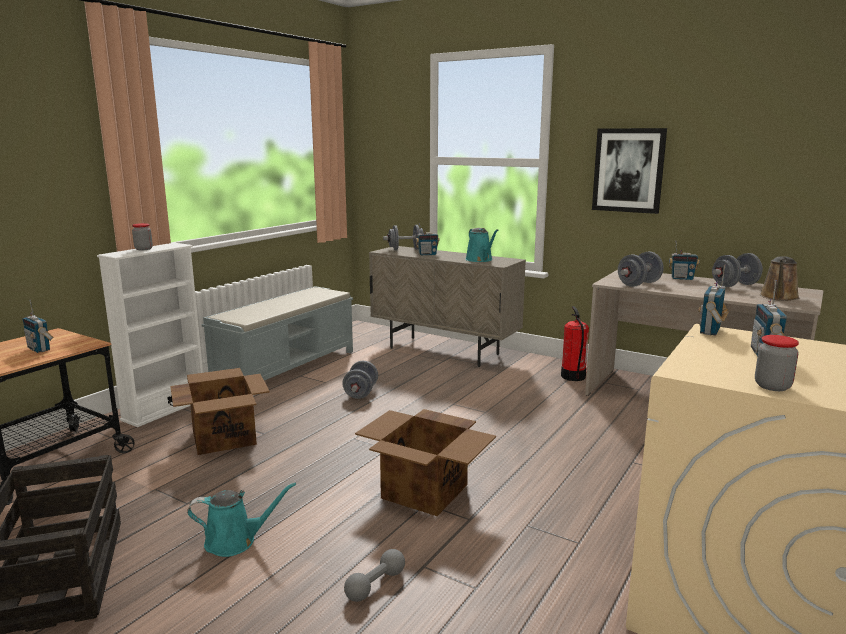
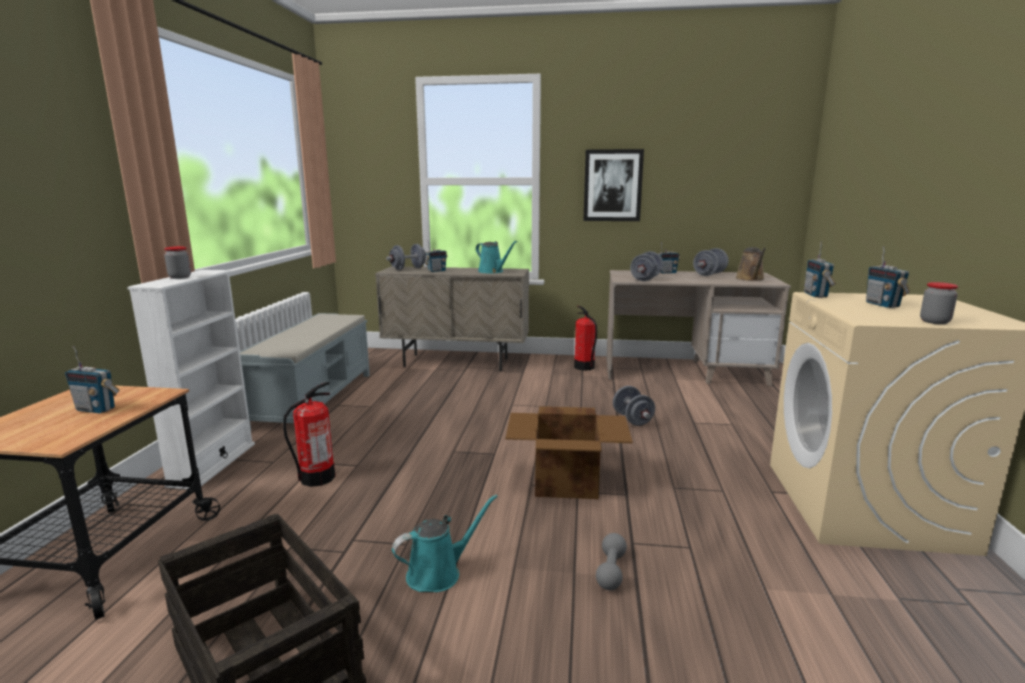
camera: 25 degrees left, 0 degrees up
(224, 437) = (317, 478): cardboard box -> fire extinguisher
(361, 393) = (417, 410): grey dumbbell -> grey dumbbell (632, 419)

